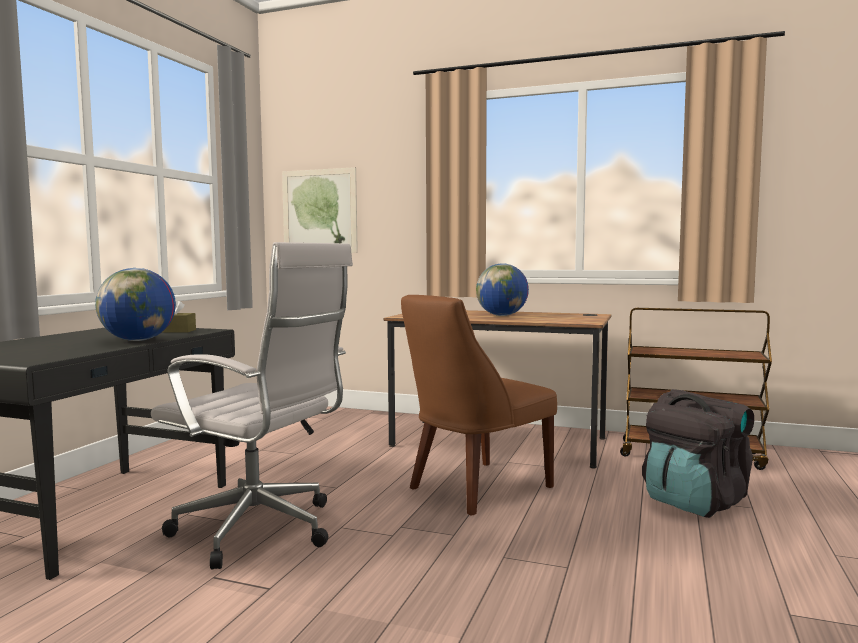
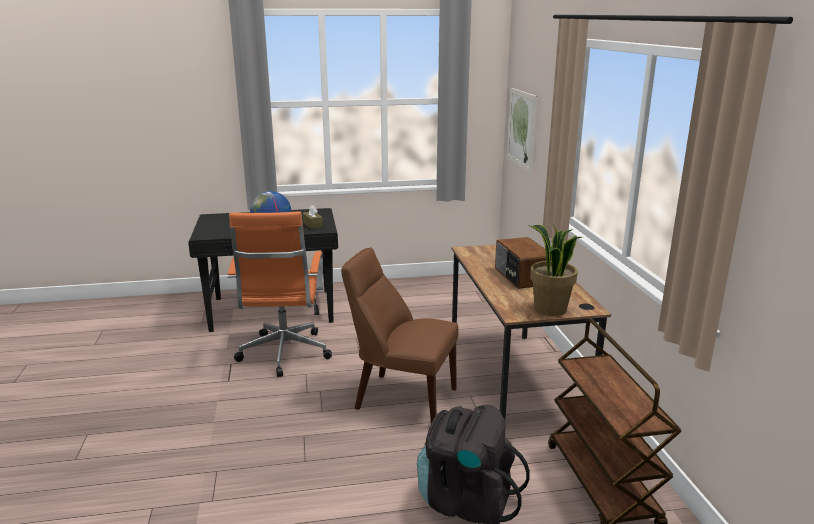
camera: 60 degrees right, 15 degrees up
(261, 531) = (284, 355): white office chair -> orange office chair
(502, 315) = (521, 277): globe -> radio
(586, 318) = (549, 309): none -> potted plant

